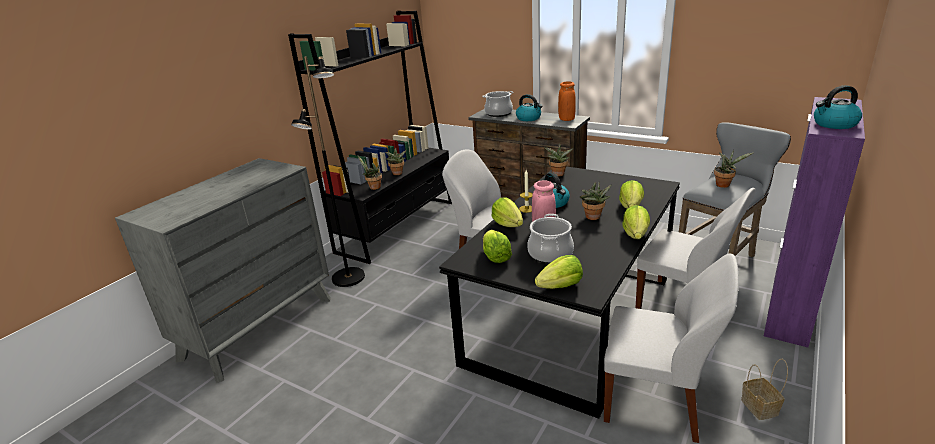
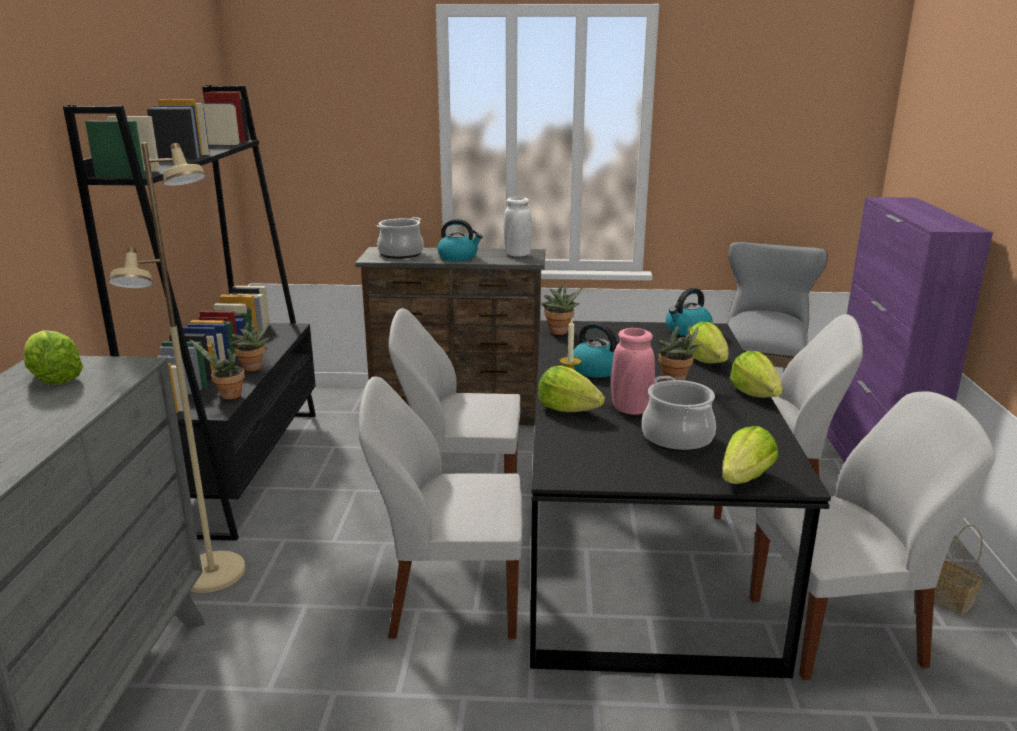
camera: 30 degrees left, 5 degrees down
(348, 278) = (213, 574): black floor lamp -> beige floor lamp
(444, 320) = (450, 600): none -> white chair
(495, 257) = (604, 457): lettuce -> lettuce (54, 378)
(566, 119) = (517, 255): orange vase -> white vase
(724, 185) = (764, 323): potted plant -> none
(834, 124) = (939, 221): kettle -> kettle (687, 330)

